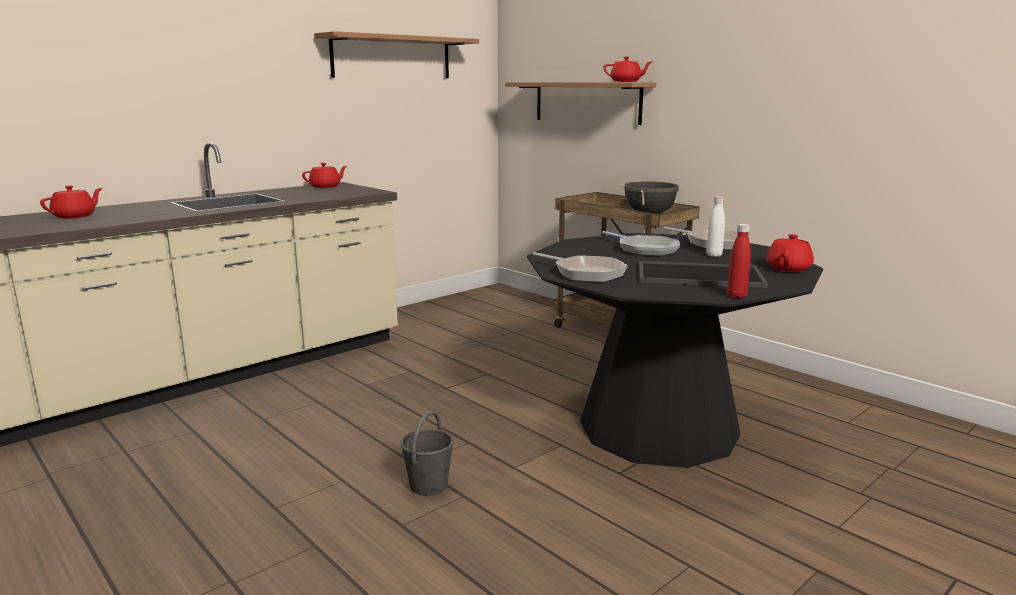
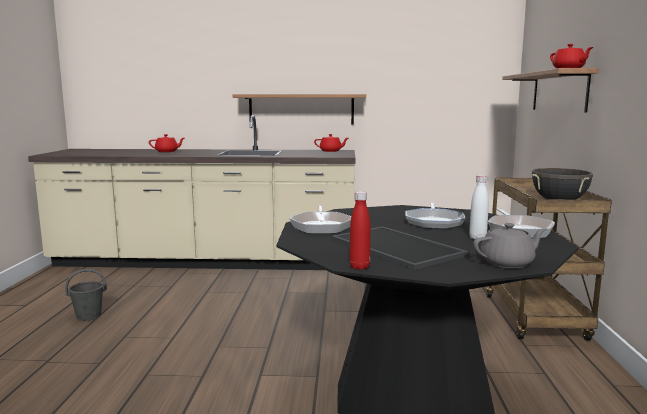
camera: 45 degrees right, 5 degrees down
(392, 57) = (409, 59): shelf -> shelf (301, 109)
(429, 485) = (199, 361): grey bucket -> grey bucket (89, 316)
(789, 268) = (508, 263): red teapot -> grey teapot

